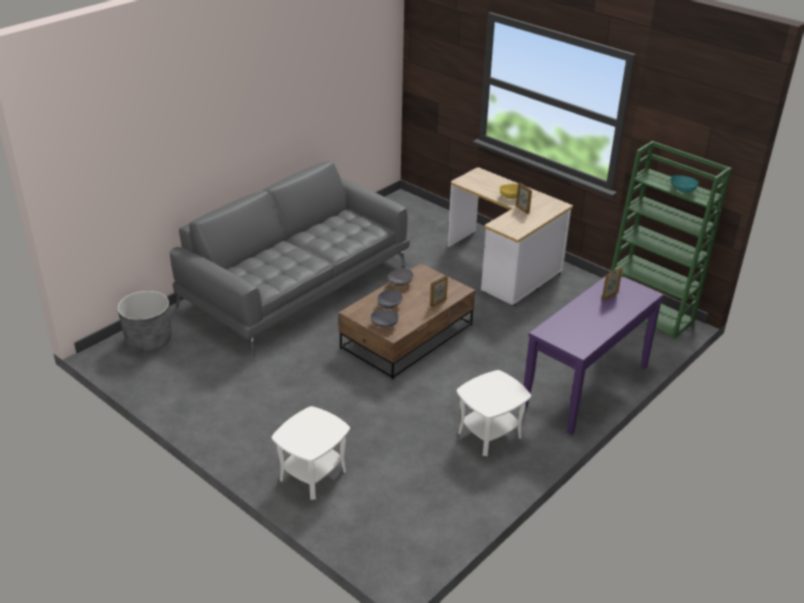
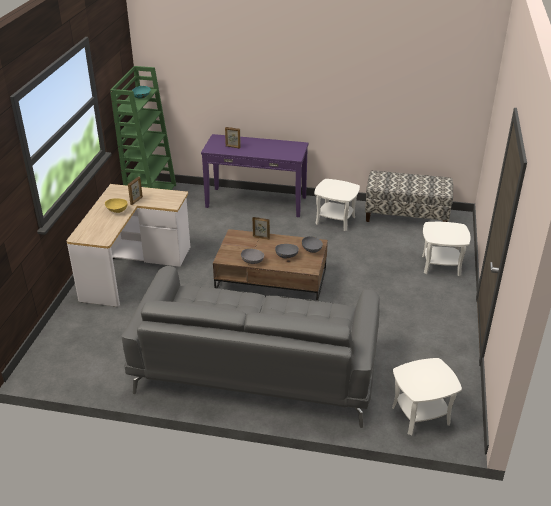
camera: 120 degrees left, 0 degrees up
(149, 341) = (420, 415): grey planter -> white side table
(446, 508) = (406, 216): none -> bench

